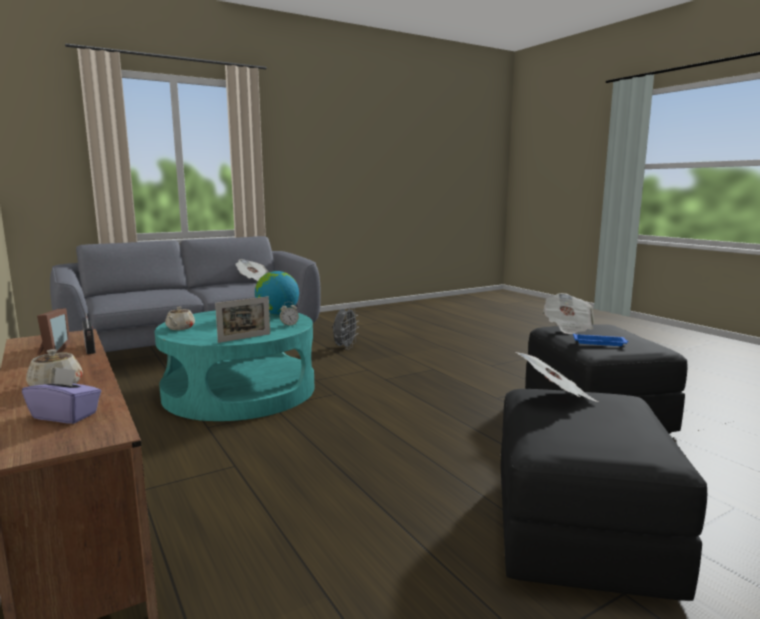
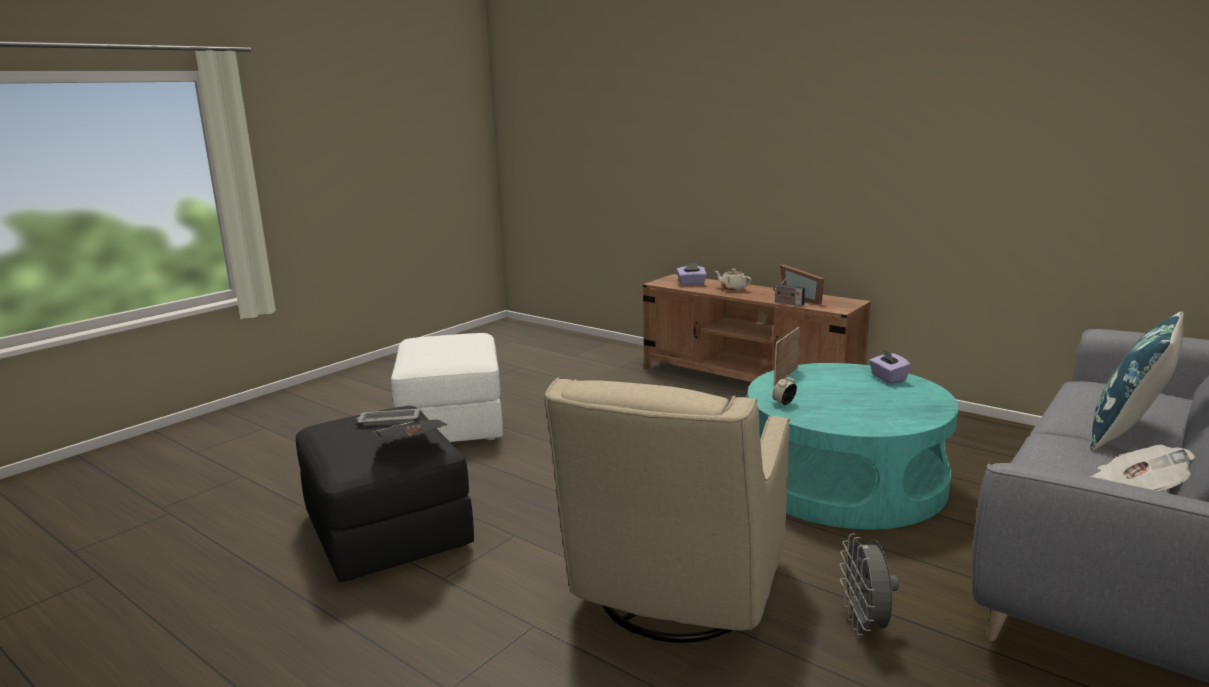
camera: 160 degrees right, 5 degrees up
(180, 328) = (888, 378): beige teapot -> purple tissue box
(183, 290) = (1127, 434): none -> blue pillow
(277, 314) = (848, 423): globe -> none
(417, 363) = (674, 597): none -> beige armchair
(555, 396) = (462, 356): newspaper -> none
(579, 534) = (451, 422): black ottoman -> white ottoman
(600, 343) = (388, 420): blue tray -> grey tray

